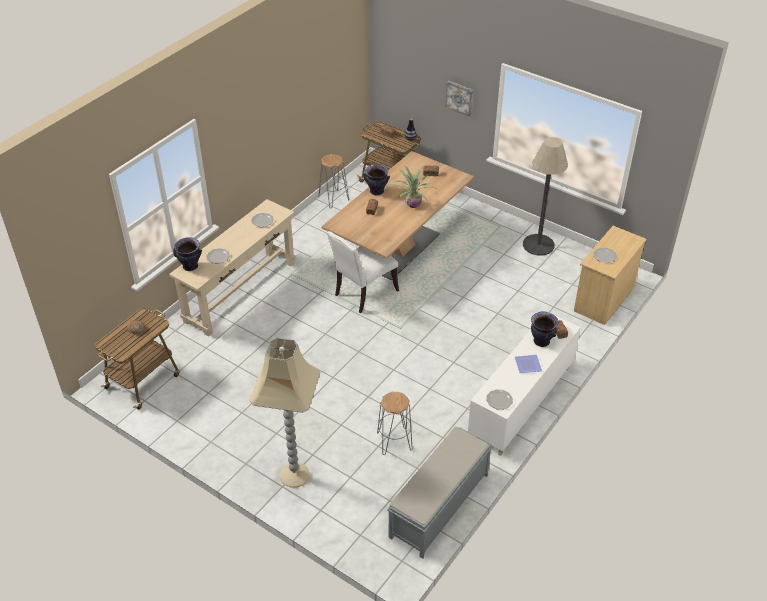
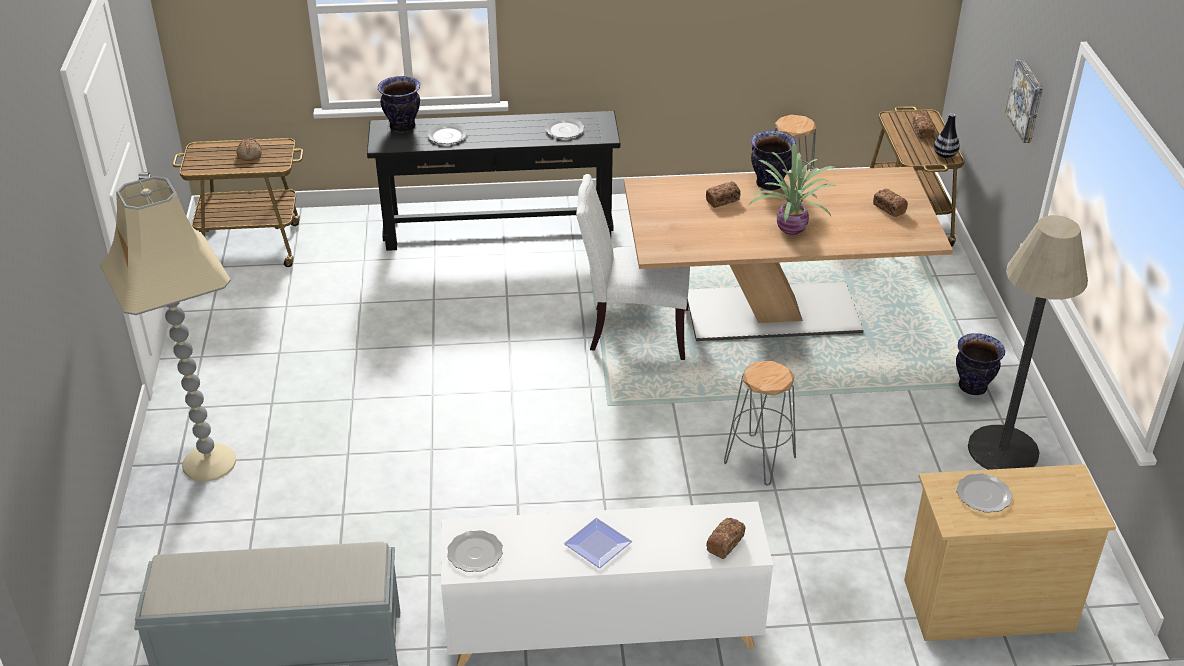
camera: 50 degrees right, 5 degrees down
(240, 292) = (498, 229): beige console table -> black console table
(394, 441) = (368, 527): grey stool -> grey stool (759, 460)
(541, 341) = (675, 533): vase -> vase (973, 387)

